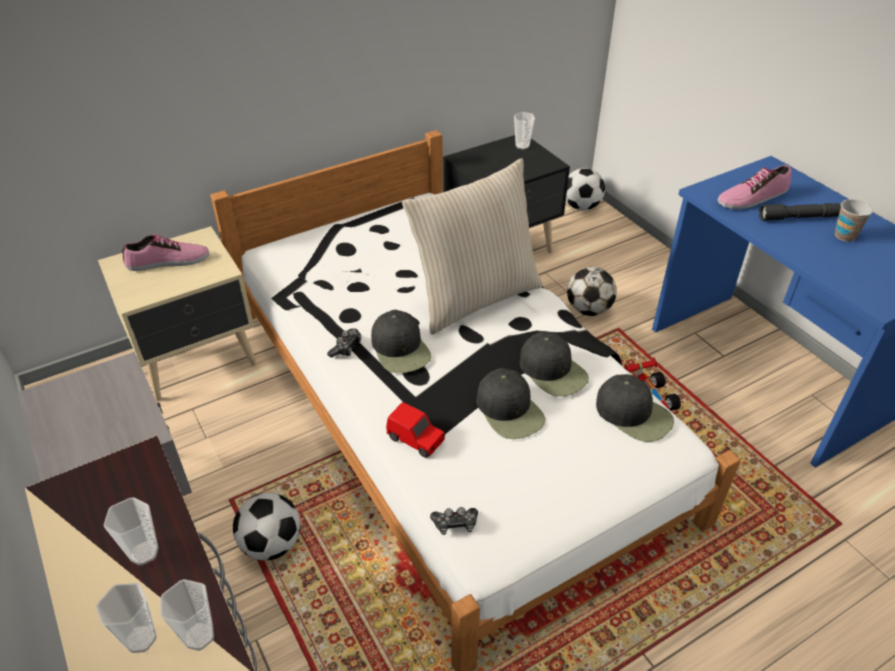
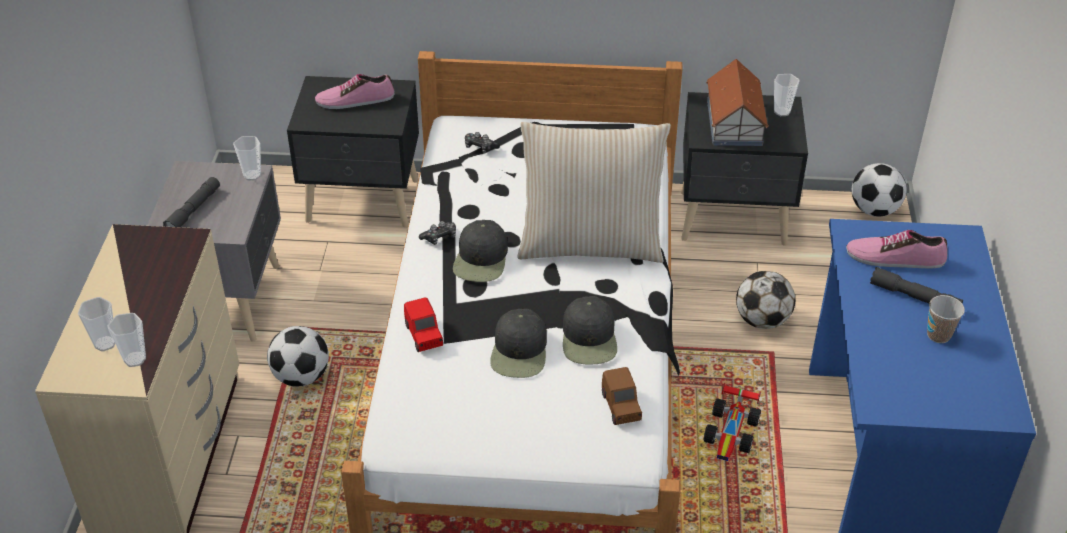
camera: 35 degrees right, 0 degrees up
(83, 431) = (193, 210): none -> grey flashlight
(144, 553) = (144, 297): cup -> cup (252, 175)
(168, 262) = (355, 100): shoe -> shoe turned 150 degrees clockwise
(199, 361) = (364, 202): beige nightstand -> black nightstand
(455, 524) = (393, 409): game controller -> game controller (480, 147)
(498, 164) = (734, 122): none -> toy house
(634, 414) = (621, 407): black cap -> brown toy car

